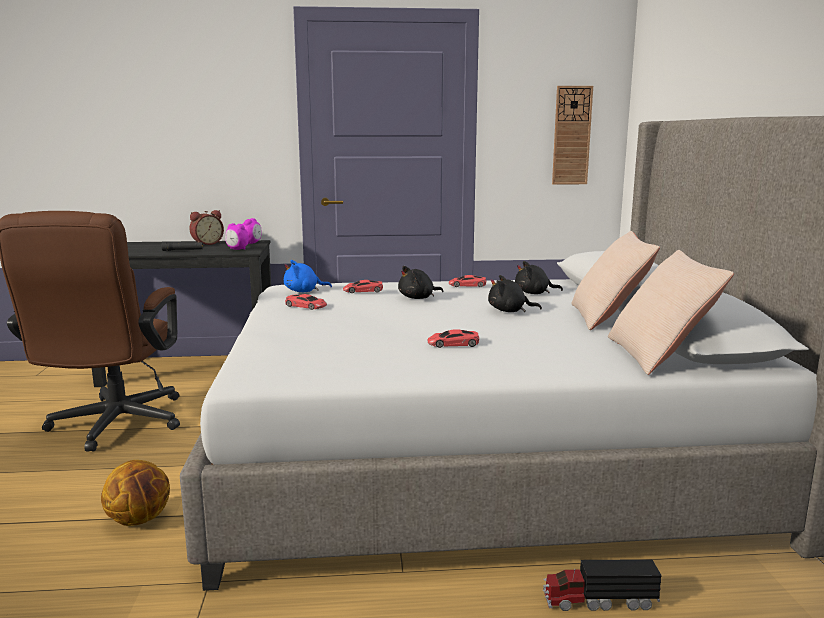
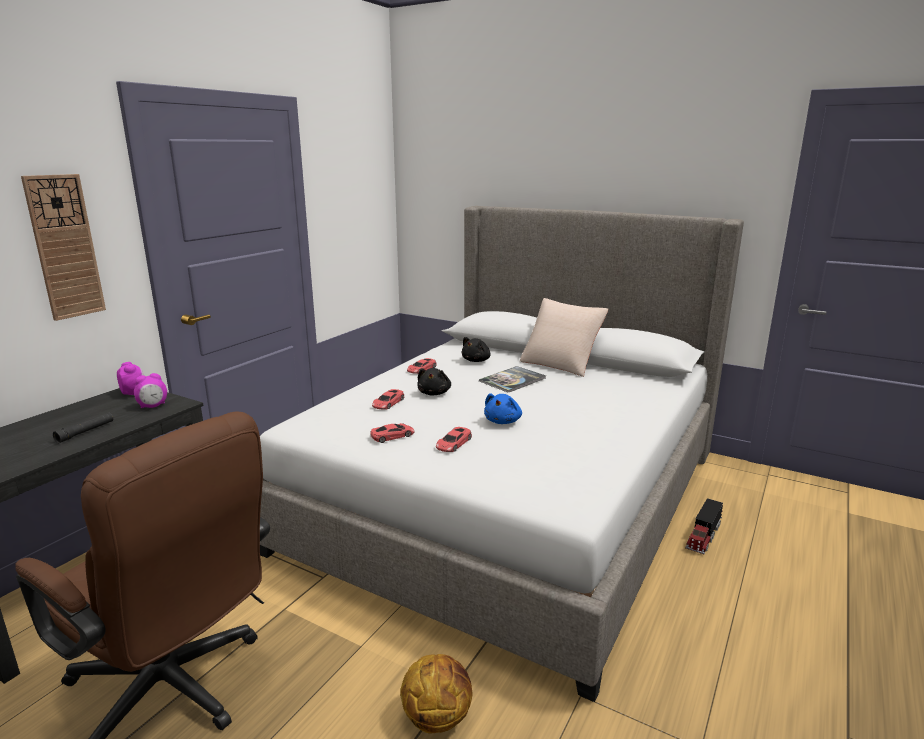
camera: 55 degrees left, 5 degrees up
(207, 243) = (75, 413): alarm clock -> none
(304, 291) = (339, 424): blue plush toy -> blue plush toy (503, 421)
(453, 344) = (569, 418): red toy car -> red toy car (453, 443)
(509, 311) = (512, 380): black plush toy -> book
(571, 135) = (367, 215): wall clock -> wall clock (65, 247)
(659, 354) = (648, 379): beige pillow -> none

